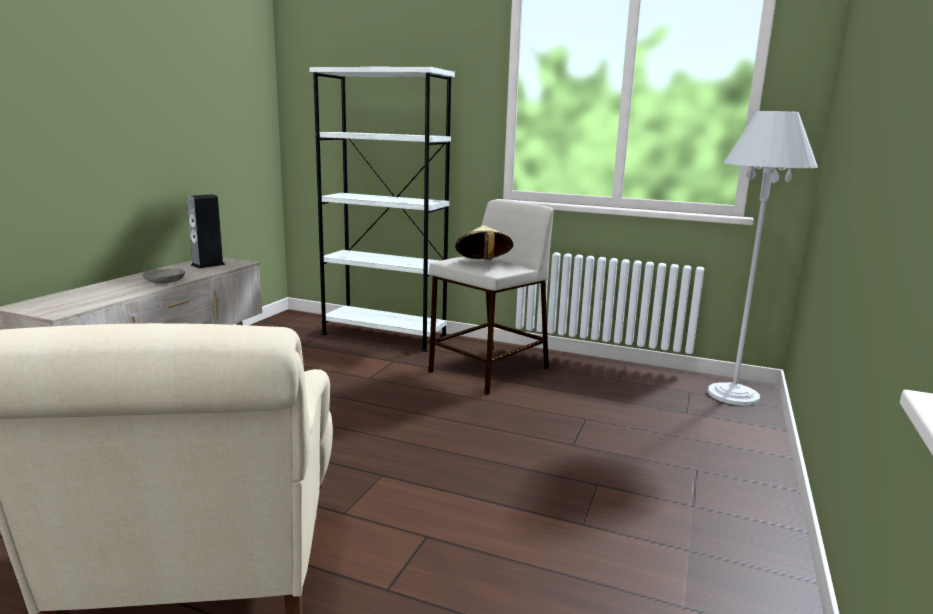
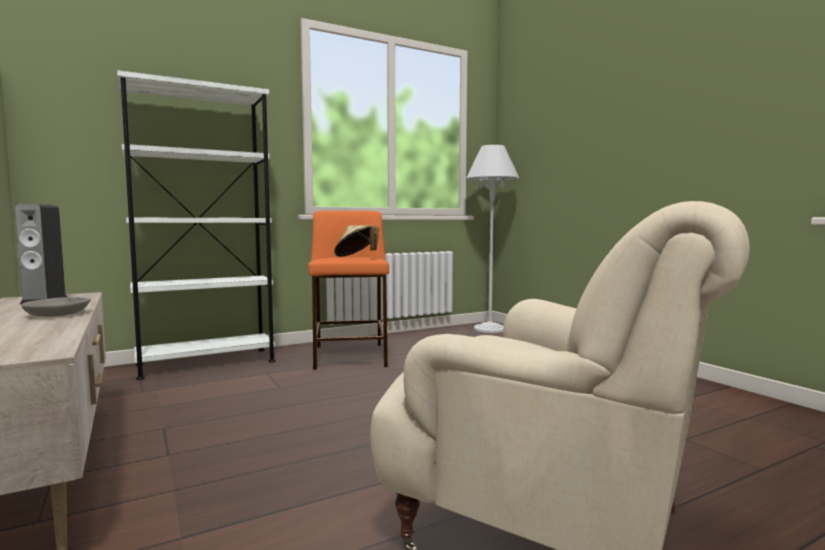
camera: 50 degrees left, 10 degrees down
(488, 370) = (350, 356): beige stool -> orange stool

